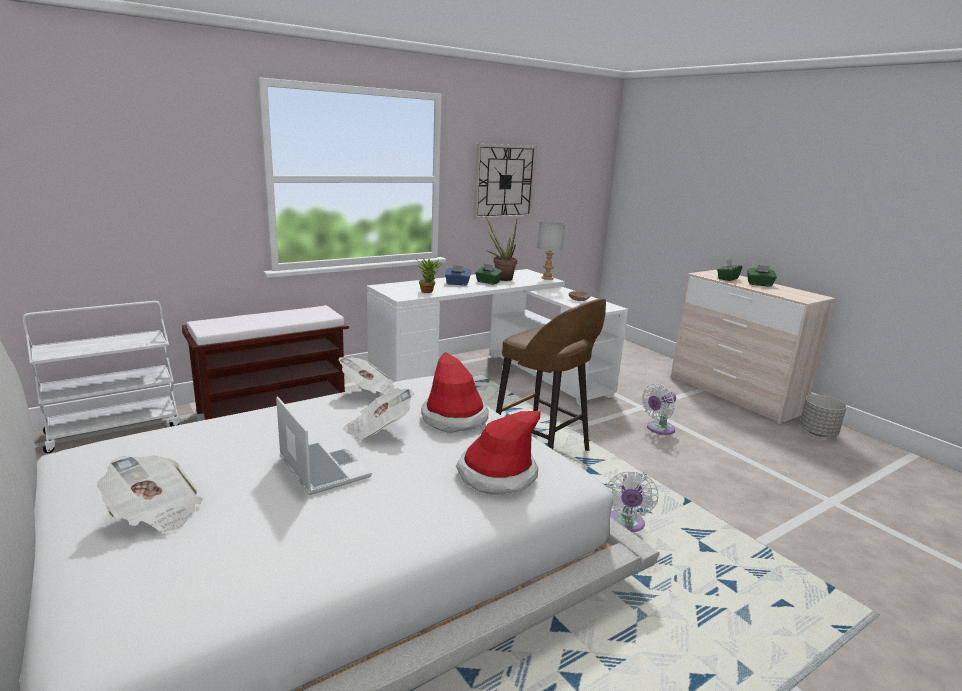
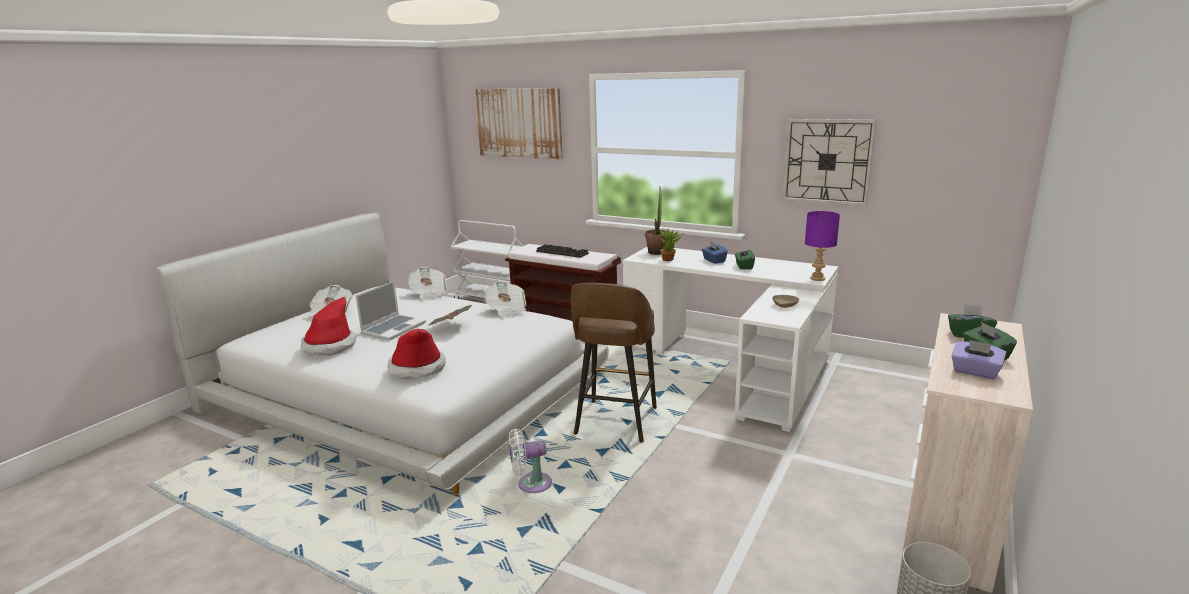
camera: 65 degrees right, 0 degrees up
(131, 142) = (518, 123): none -> picture
(210, 420) = (428, 294): none -> newspaper
(270, 318) = (563, 252): none -> keyboard
(454, 418) = (489, 340): hat -> hat (329, 346)
(501, 278) = (771, 266): potted plant -> potted plant (657, 251)
(547, 278) = (817, 279): grey table lamp -> purple table lamp
(658, 429) = (744, 472): white fan -> none
(784, 292) = (975, 372): none -> purple tissue box

